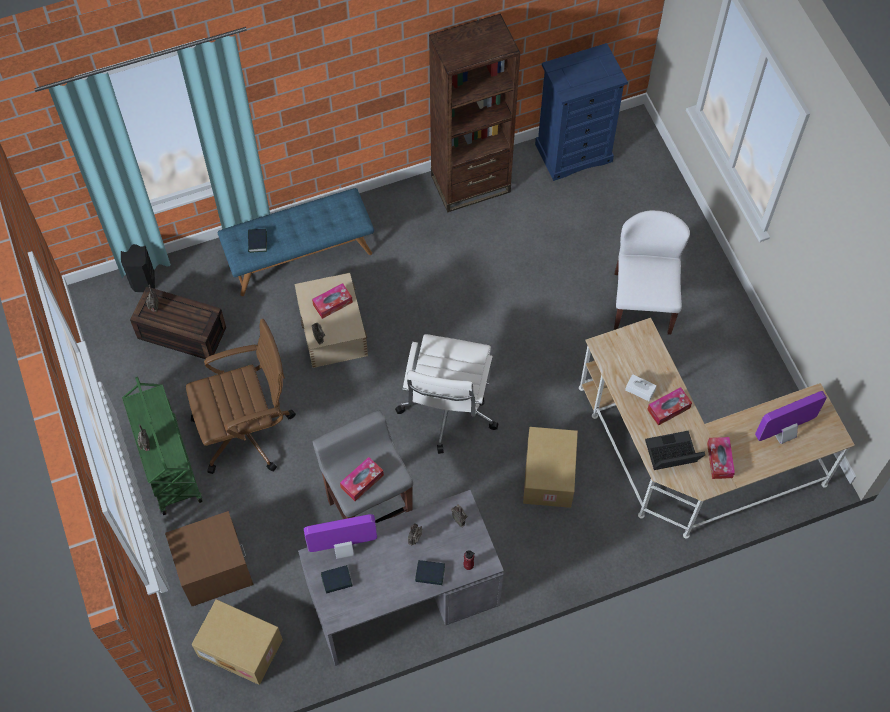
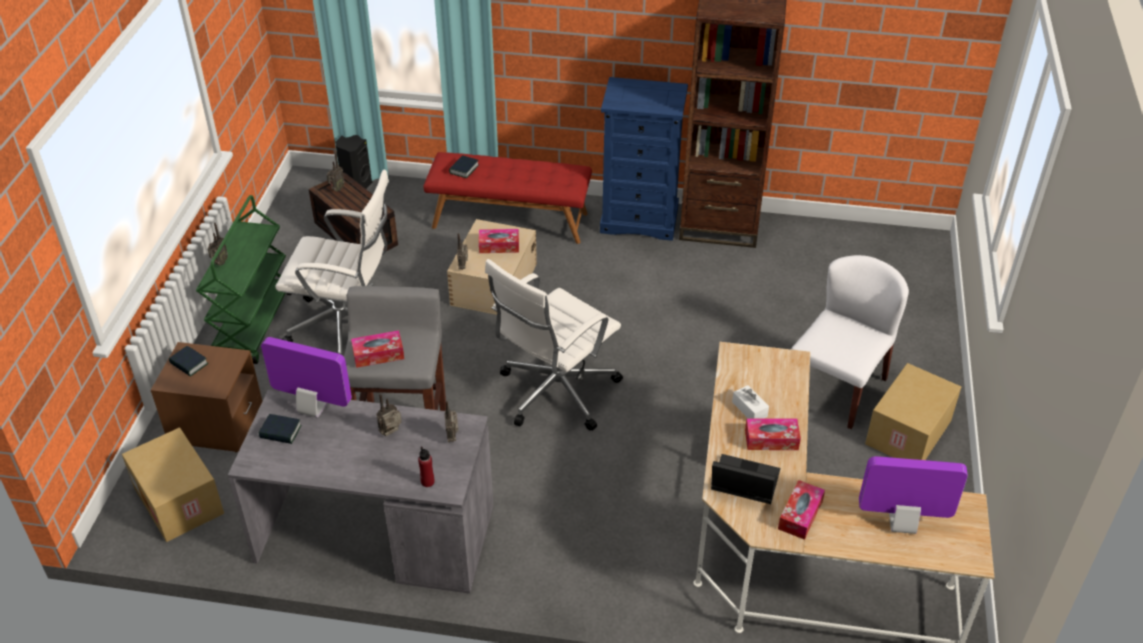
camera: 30 degrees right, 20 degrees down
(247, 431) = (347, 328): brown office chair -> white office chair
(300, 256) = (510, 220): blue bench -> red bench
(430, 574) = (379, 471): book -> book (189, 364)
(550, 476) = (619, 498): cardboard box -> cardboard box (909, 433)
(574, 152) = (846, 241): blue dresser -> blue dresser (640, 220)

